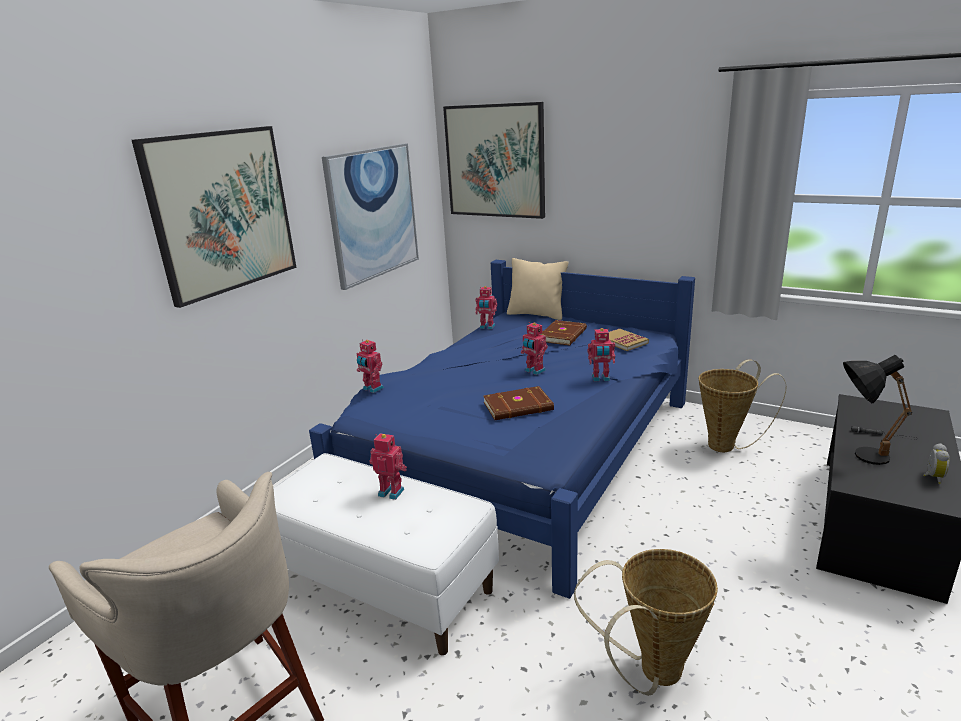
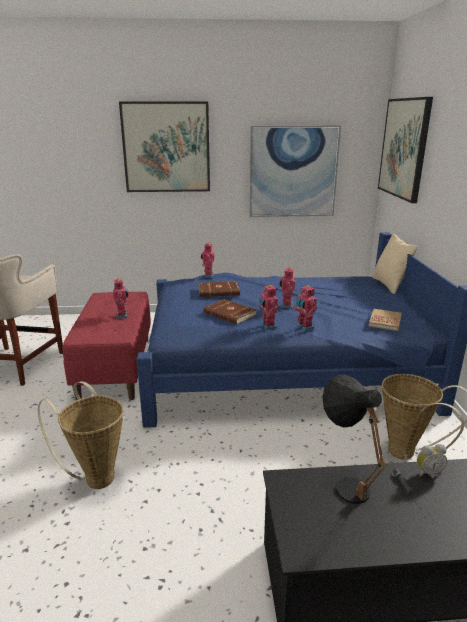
camera: 55 degrees right, 0 degrees up
(384, 585) = (116, 367): white bench -> red bench
(487, 327) = (338, 277): toy robot -> toy robot (267, 326)
(564, 335) = (361, 300): brown book -> brown book (219, 291)
(932, 477) = (349, 537): alarm clock -> alarm clock (428, 472)

